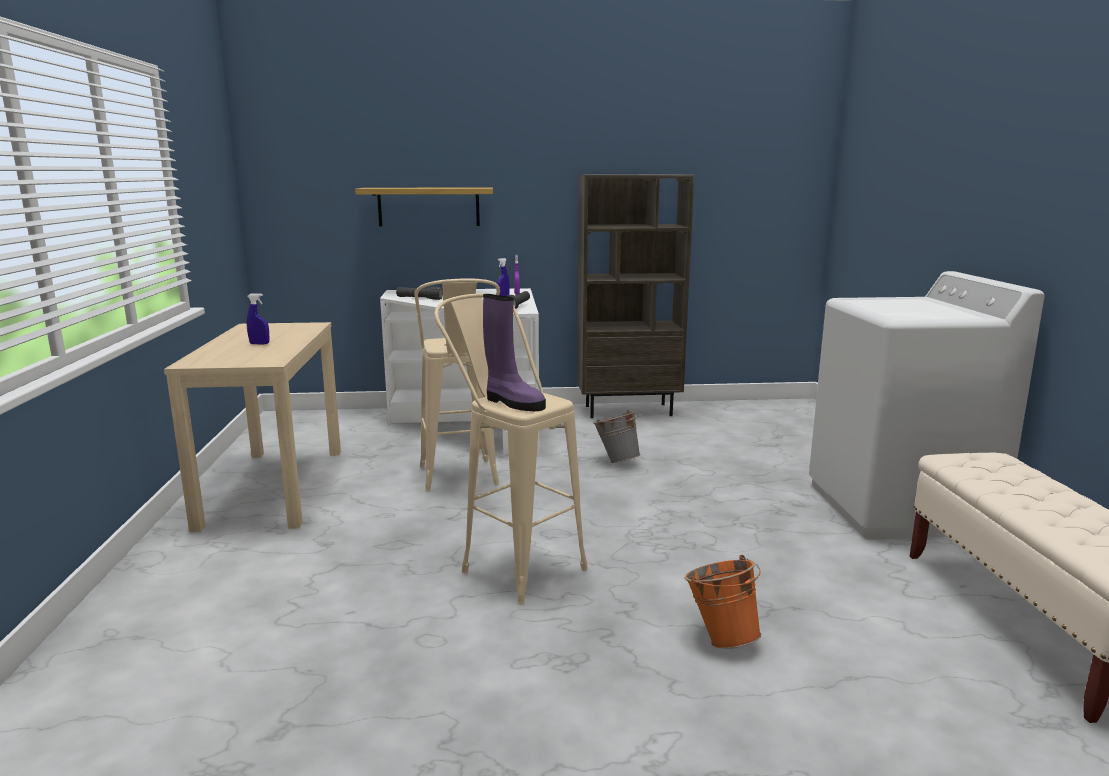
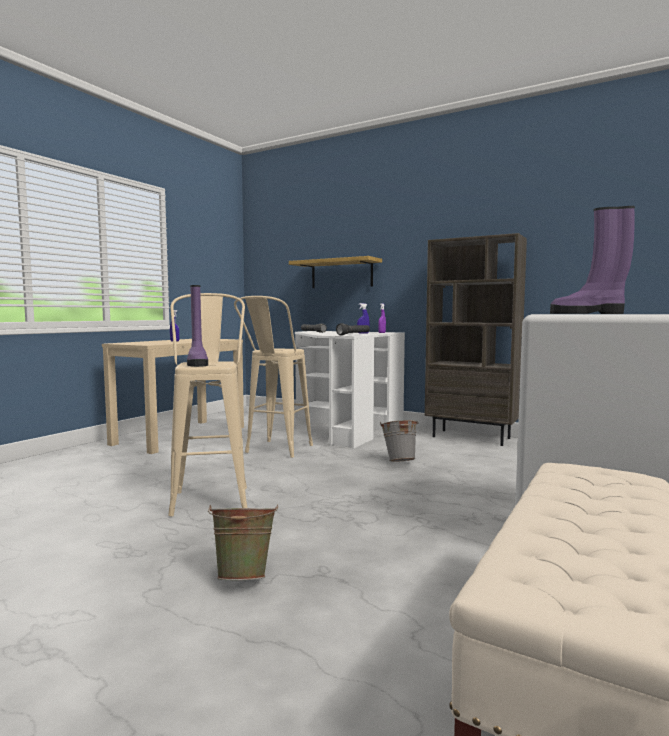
camera: 35 degrees right, 10 degrees down
(720, 637) = (244, 577): orange bucket -> green bucket
(919, 313) = (589, 313): none -> purple boot

